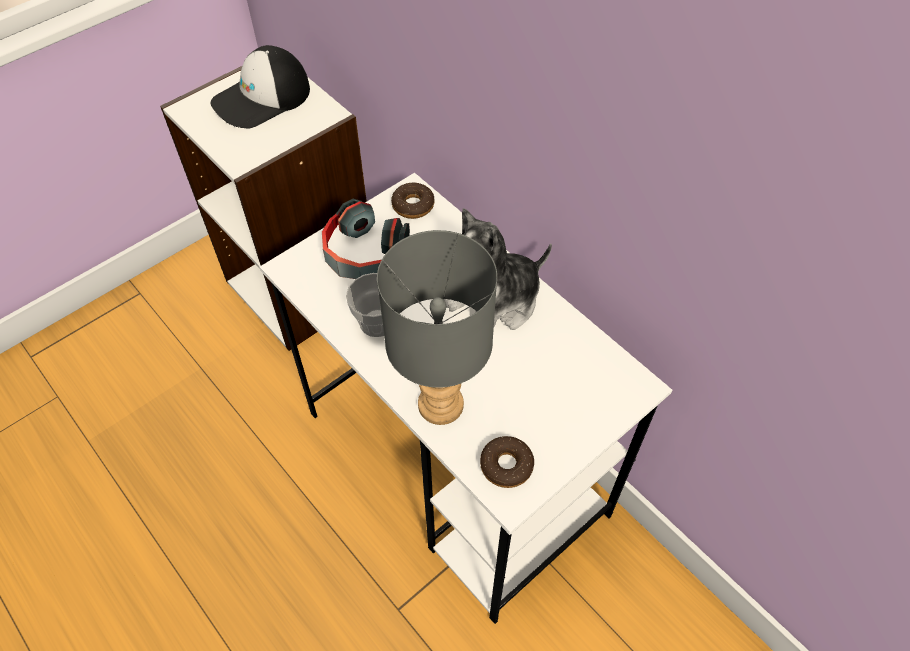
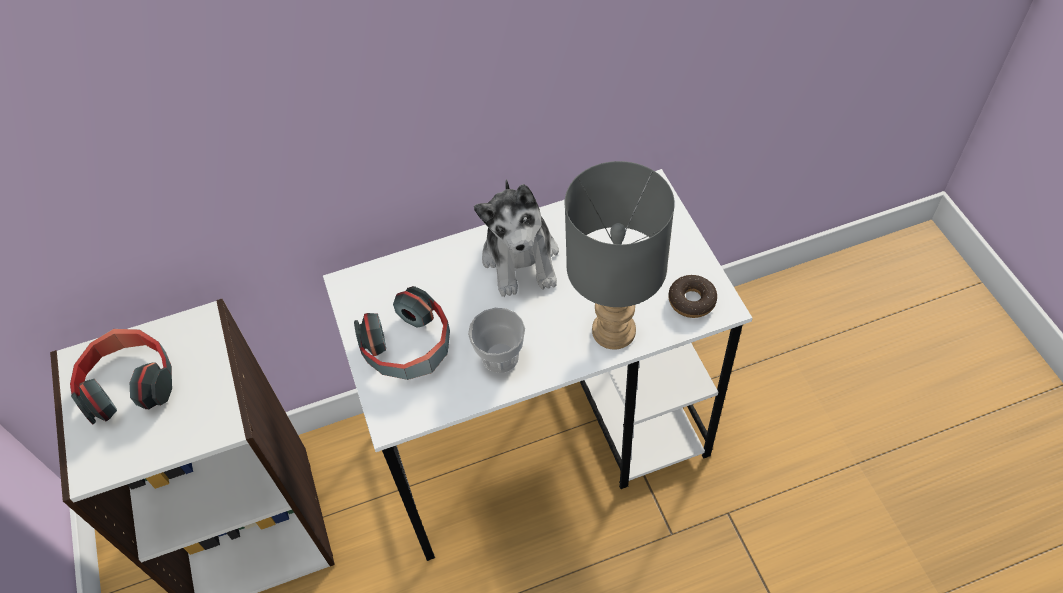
camera: 65 degrees left, 0 degrees up
(262, 98) = (129, 383): cap -> headphones
(413, 205) = (368, 288): donut -> none

